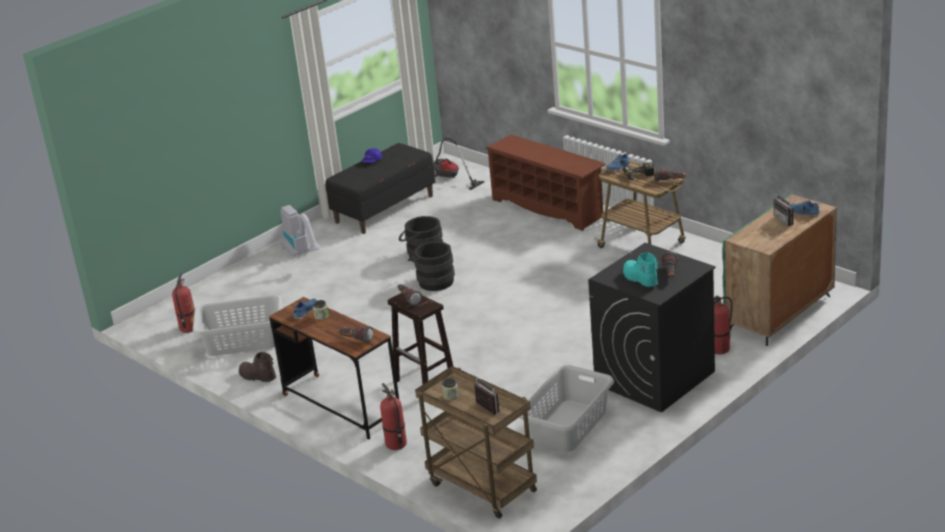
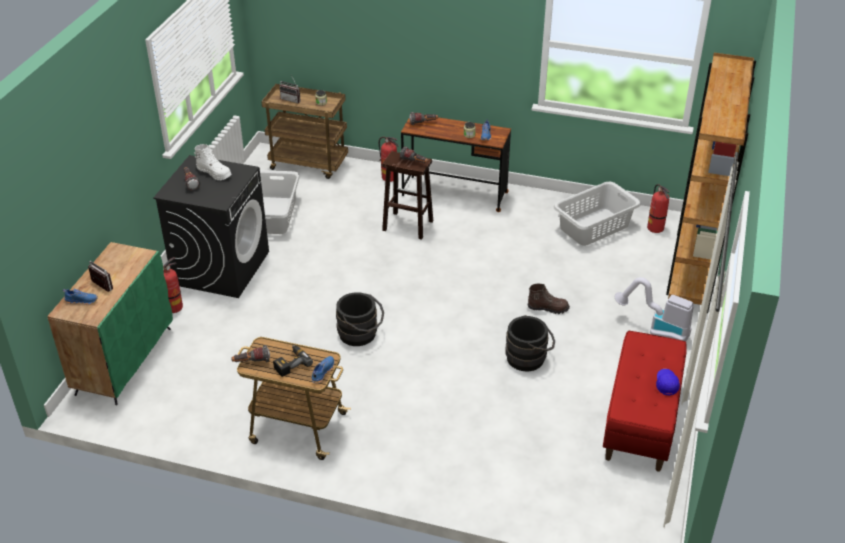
camera: 150 degrees right, 10 degrees up
(206, 290) = (693, 267): none -> brown bookcase
(257, 377) = (544, 201): brown boot -> brown boot (548, 308)
(384, 209) = (641, 421): black bench -> red bench
(434, 280) = (488, 327): black bucket -> black bucket (361, 335)
(450, 178) = (614, 502): vacuum cleaner -> none
(549, 208) = (443, 470): brown shoe rack -> none
(640, 279) = (214, 173): turquoise boot -> white boot

